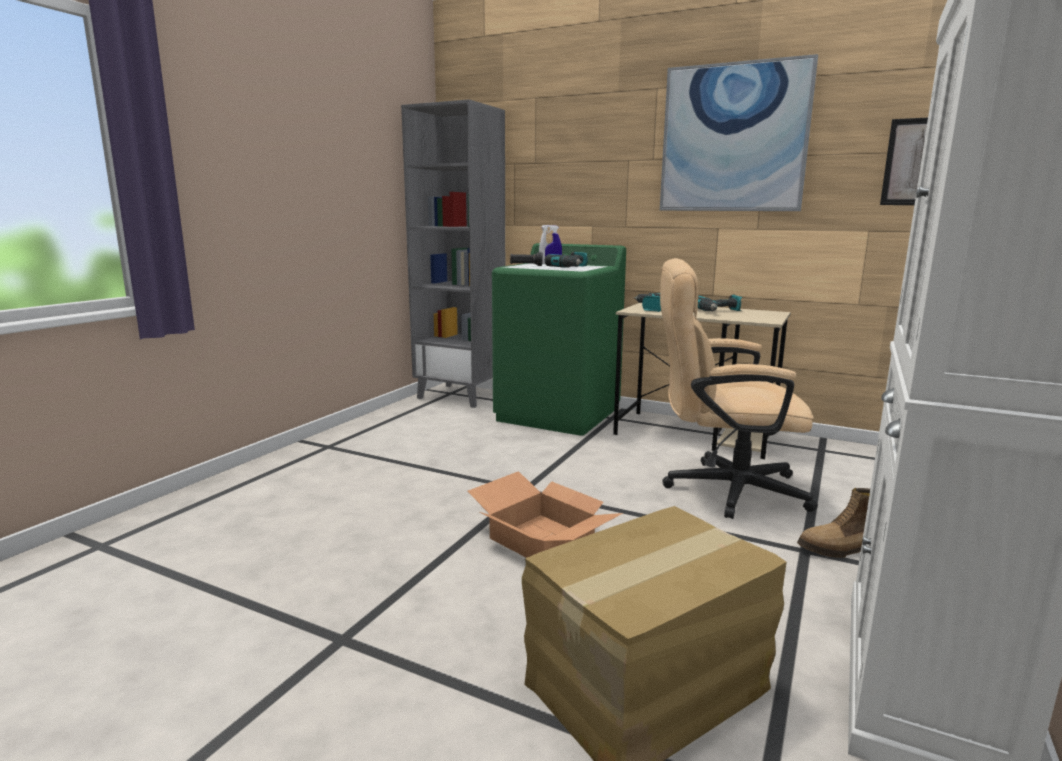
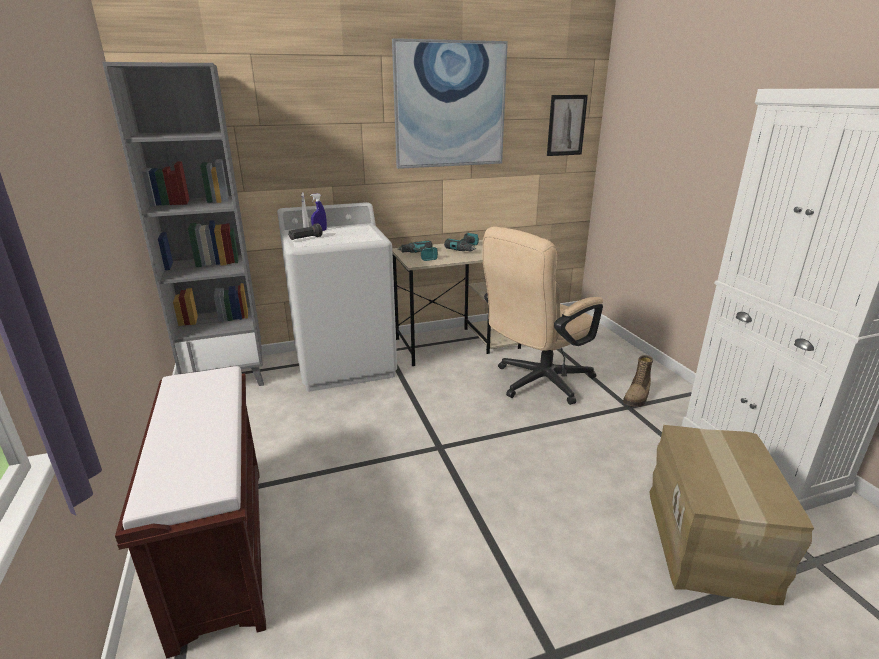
camera: 45 degrees left, 10 degrees up
(295, 472) = (220, 546): none -> brown bench
(544, 539) = (518, 481): cardboard box -> none
(558, 414) = (345, 363): green washing machine -> white washing machine
(571, 267) = (354, 234): power drill -> none

